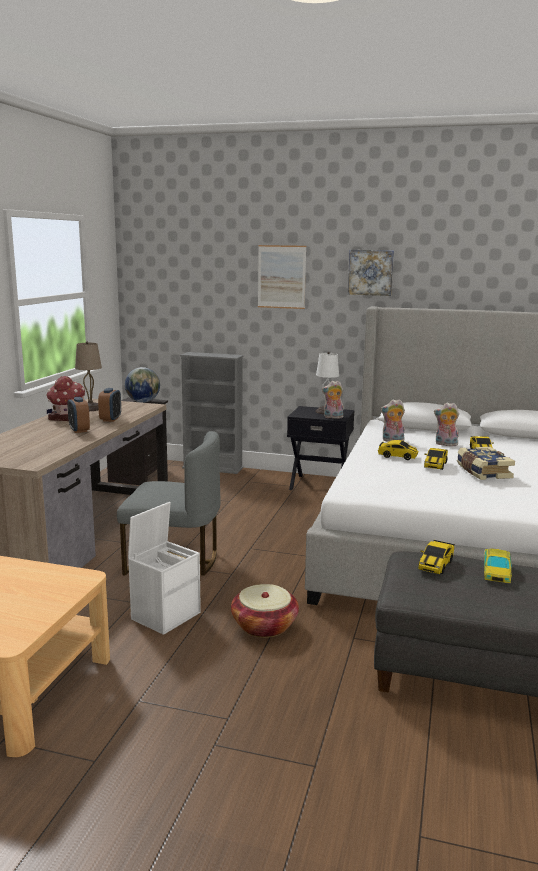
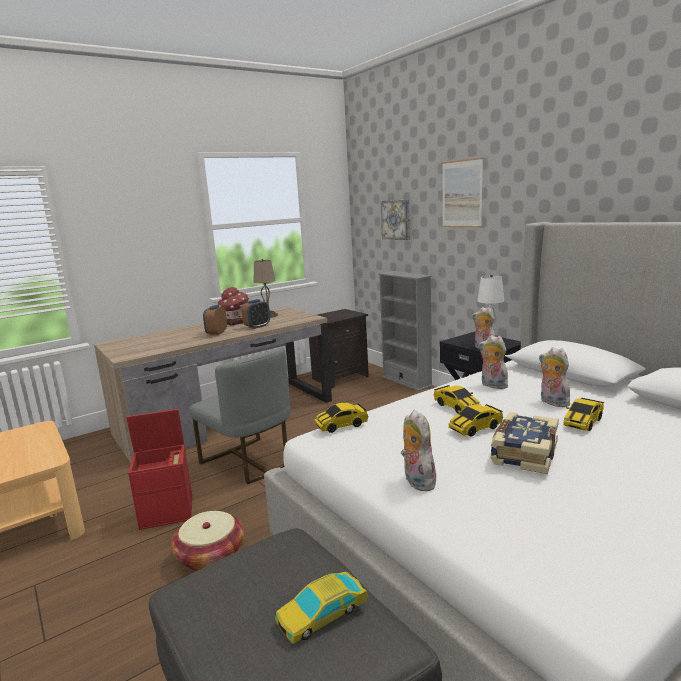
camera: 40 degrees right, 0 degrees up
(143, 402) = (345, 314): globe -> none
(166, 615) = (168, 512): white storage box -> red storage box
(370, 272) = (546, 181): picture -> picture (397, 219)
(436, 565) = (278, 567): toy car -> toy car (341, 425)
(457, 497) = (416, 481): none -> plush toy

